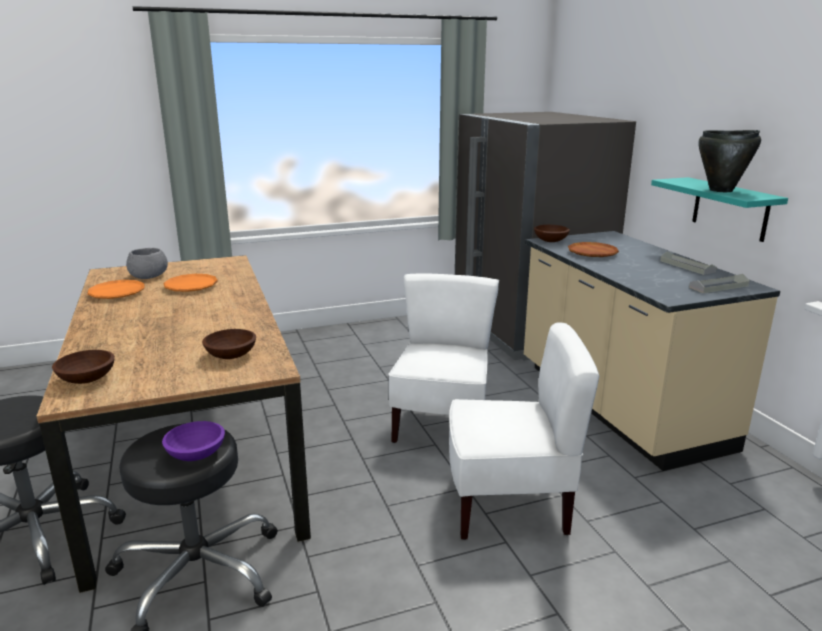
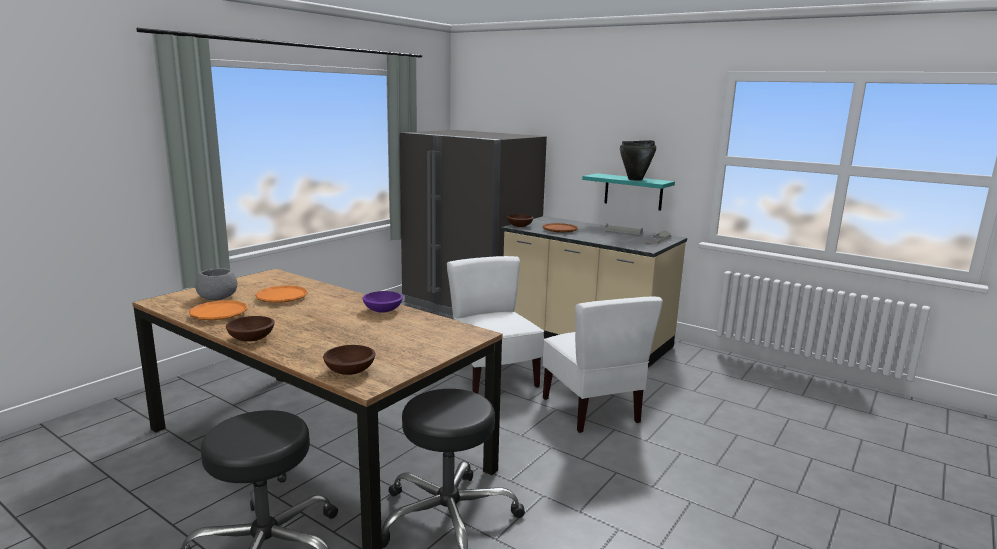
camera: 35 degrees left, 5 degrees down
(196, 454) = (468, 406): purple bowl -> purple bowl (382, 310)
(231, 355) = (428, 333): brown bowl -> brown bowl (251, 338)
(509, 505) = (592, 410): white chair -> white chair turned 105 degrees clockwise

